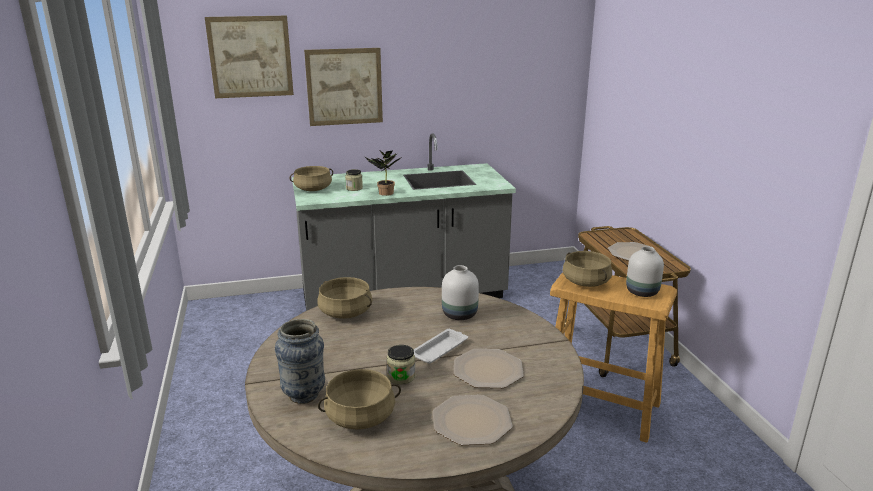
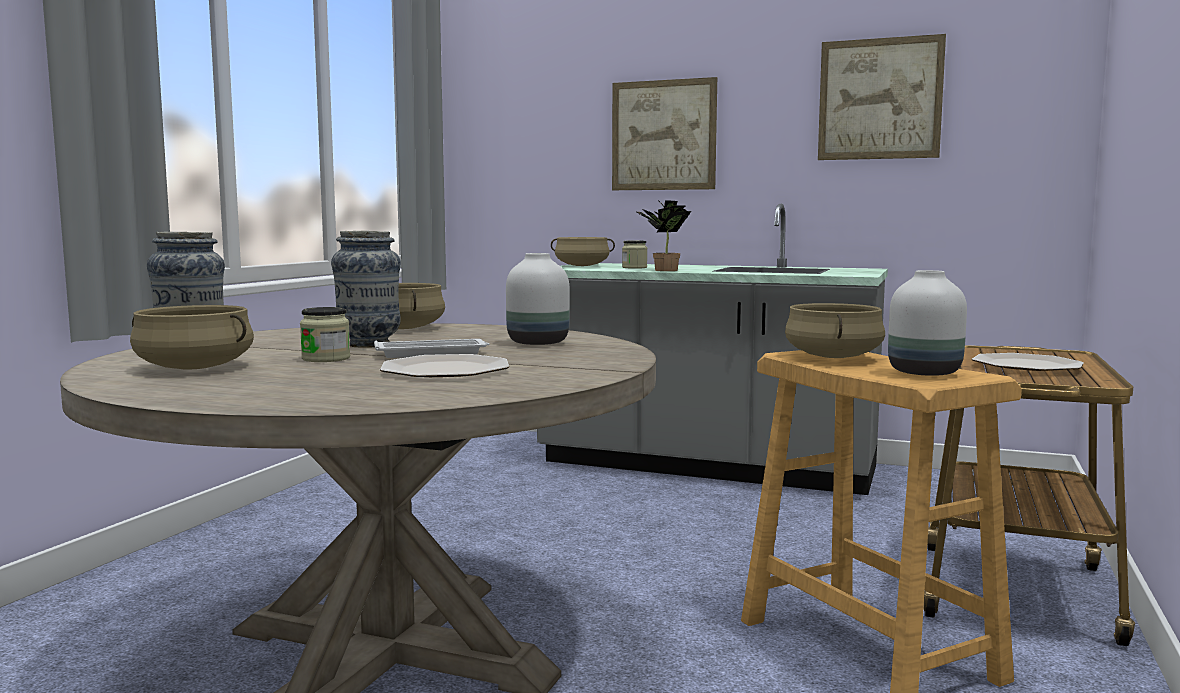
camera: 35 degrees right, 15 degrees down
(250, 57) = (547, 94): picture -> picture (880, 99)
(380, 347) = (369, 344): none -> vase
(472, 421) = (301, 389): plate -> none

